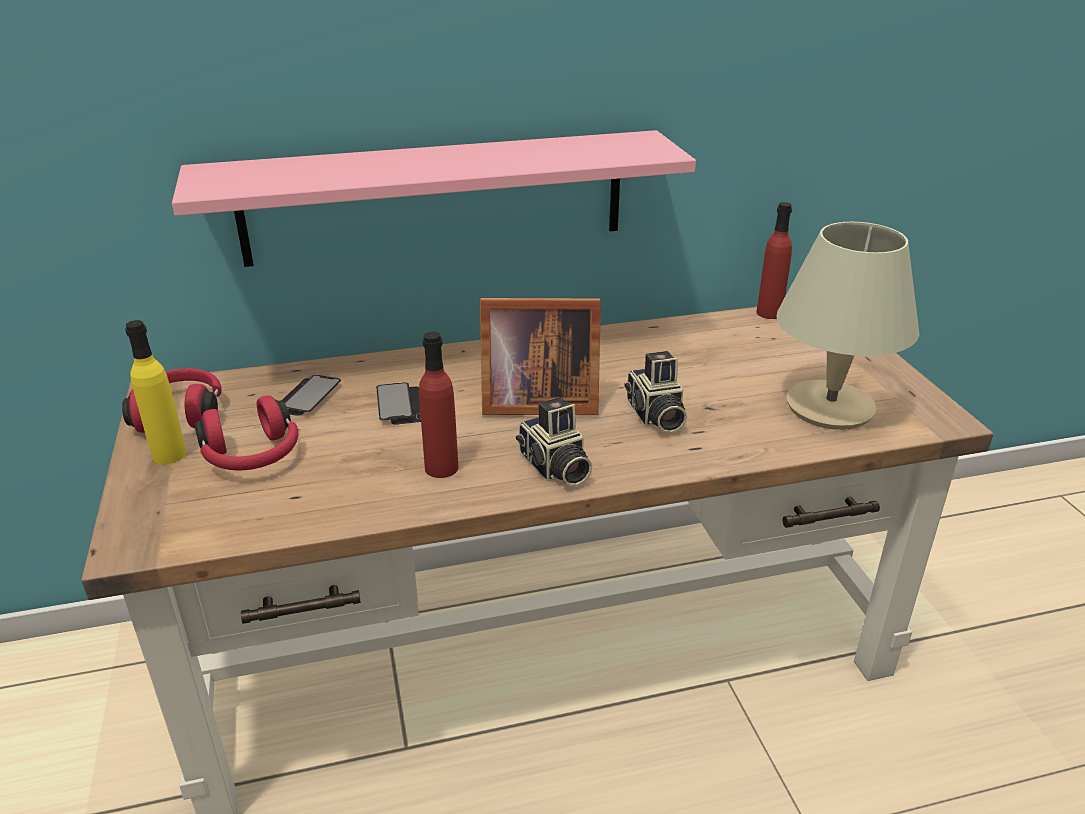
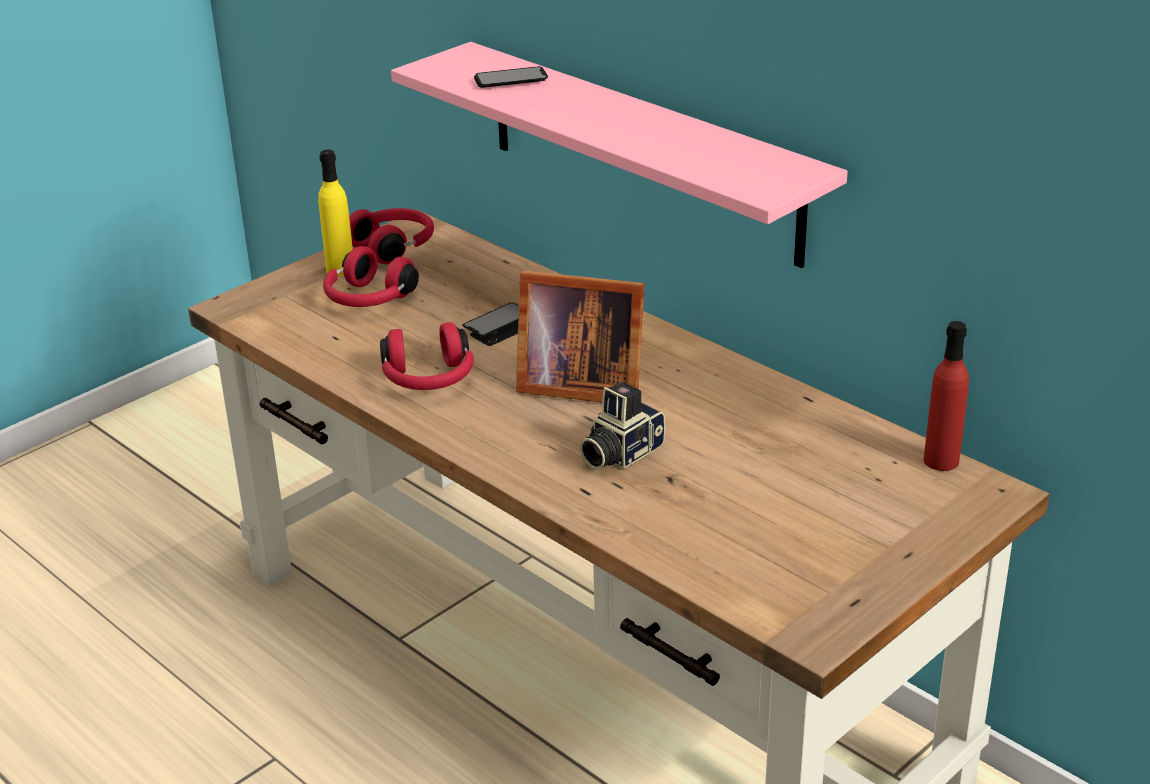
camera: 60 degrees right, 0 degrees up
(307, 397) = (470, 284): phone -> phone (510, 80)
(441, 468) = (429, 379): red bottle -> red headphones
(535, 401) = (577, 384): picture frame -> picture frame turned 45 degrees counterclockwise
(554, 468) = (479, 430): camera -> none
(829, 406) = (755, 550): beige table lamp -> none

